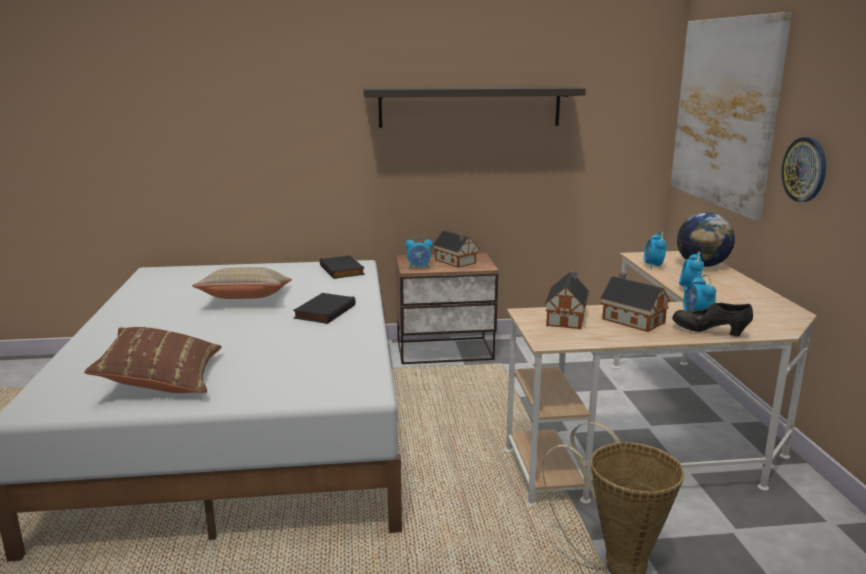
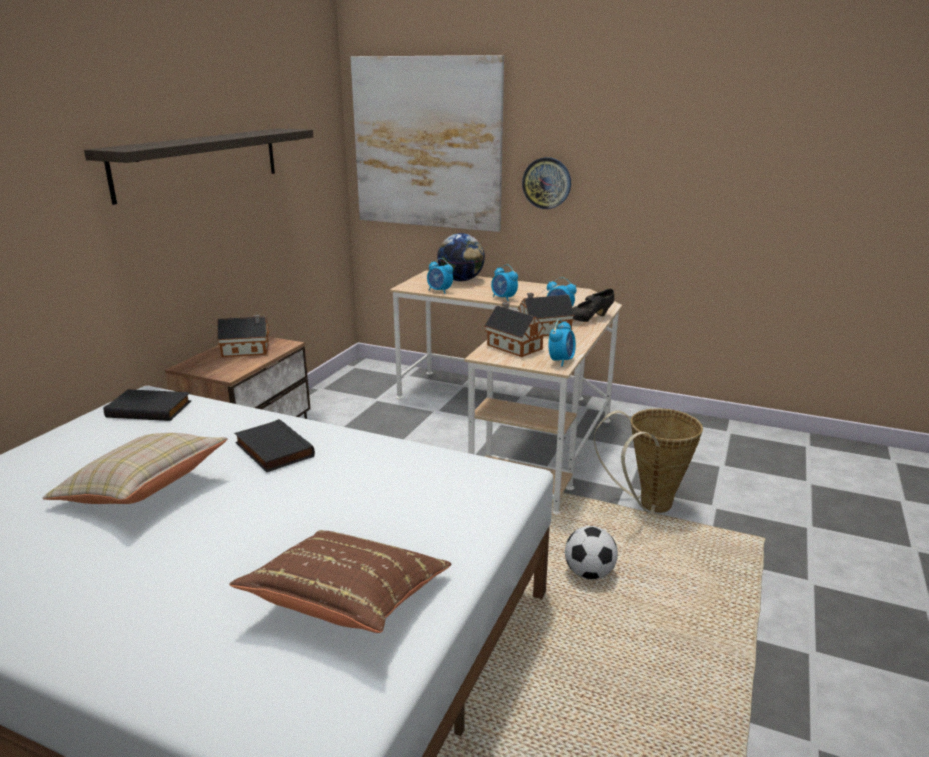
camera: 60 degrees left, 5 degrees up
(419, 267) = (231, 369): alarm clock -> alarm clock (561, 361)
(451, 551) = (589, 573): none -> football

